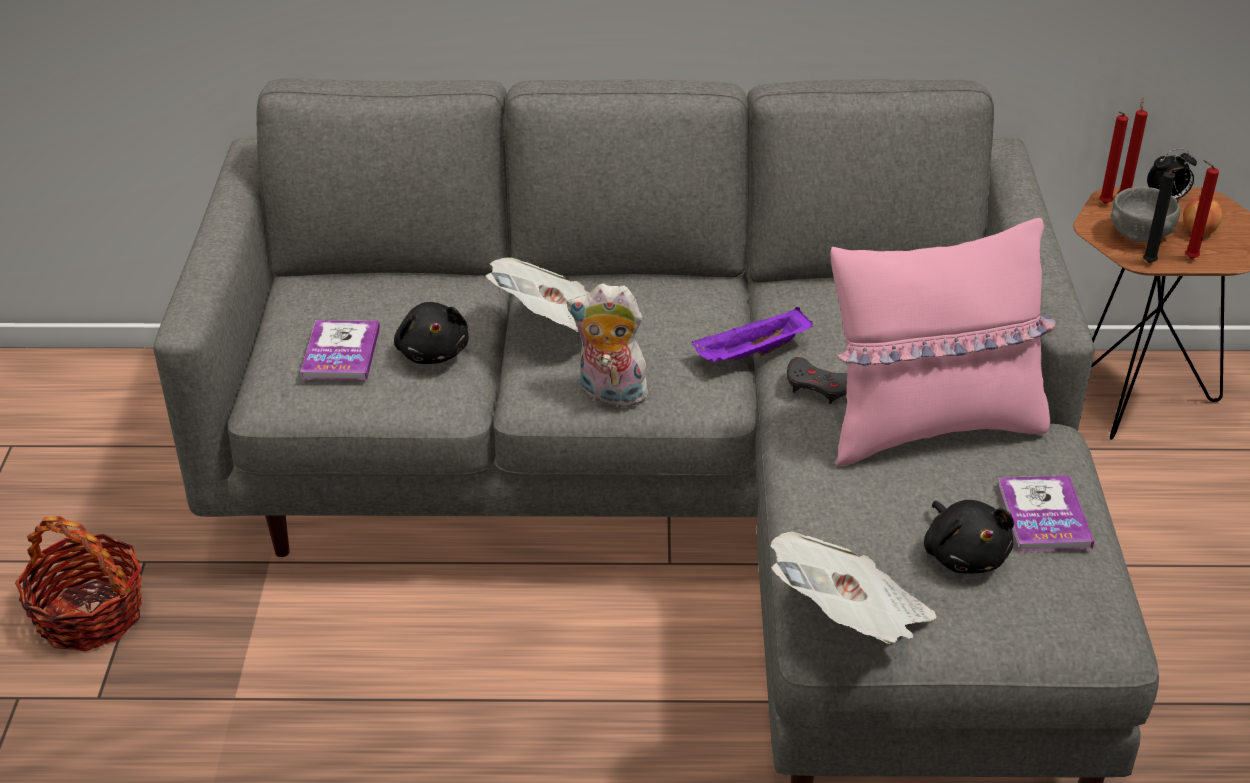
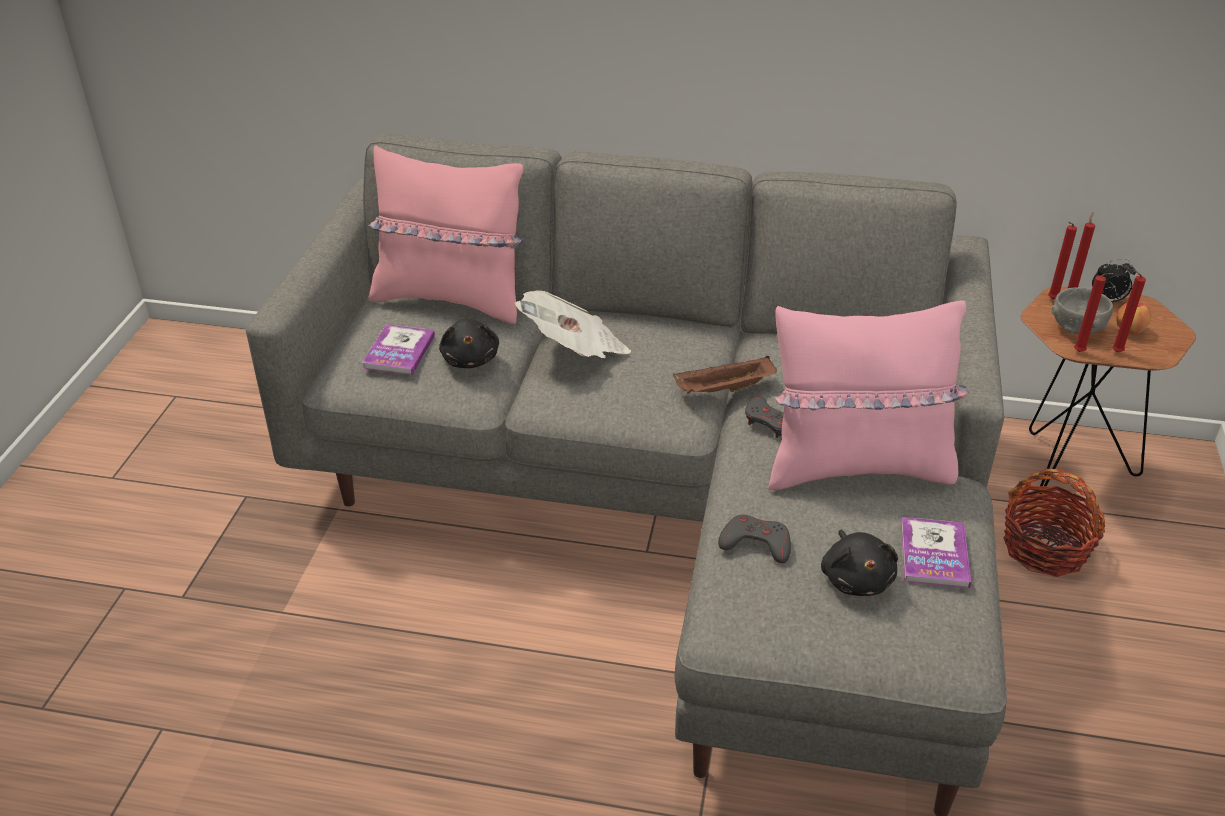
camera: 10 degrees right, 0 degrees up
(90, 615) = (195, 532): basket -> basket (1045, 548)
(385, 280) = (451, 299): none -> pink pillow
(610, 395) = (600, 409): plush toy -> none
(751, 354) = (723, 390): purple tray -> brown tray
(839, 530) = (756, 543): none -> grey game controller
(850, 619) = (744, 620): newspaper -> none
(1151, 264) = (1080, 353): black candle -> red candle

